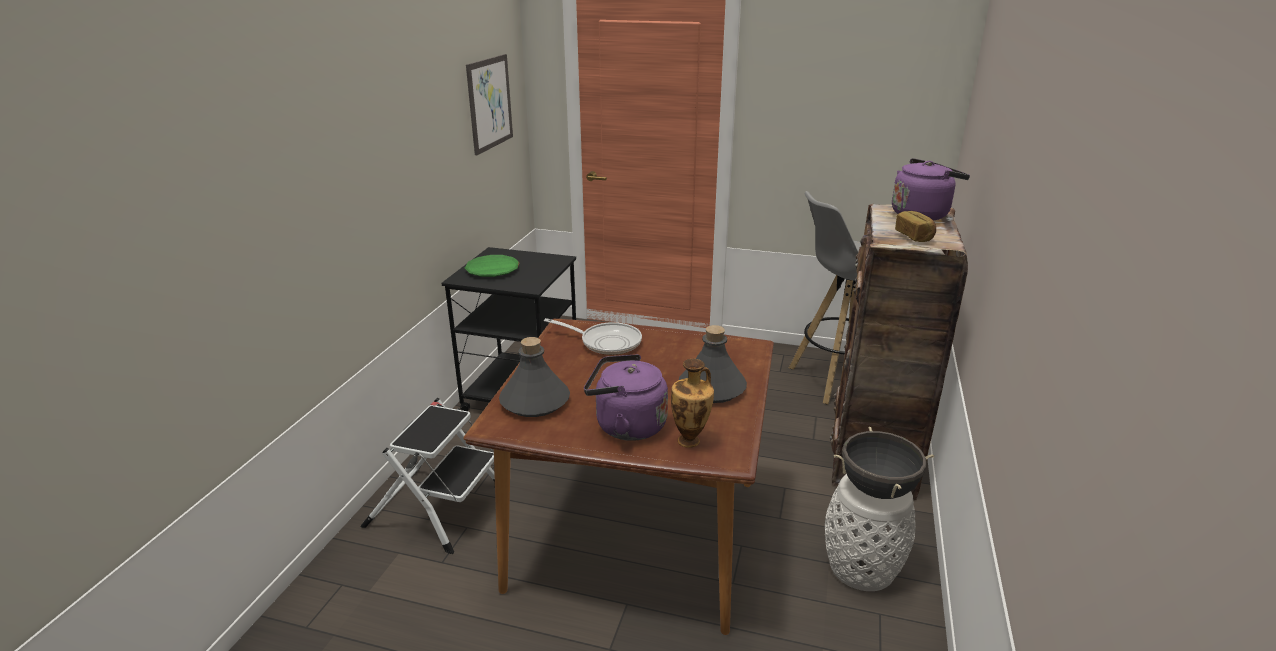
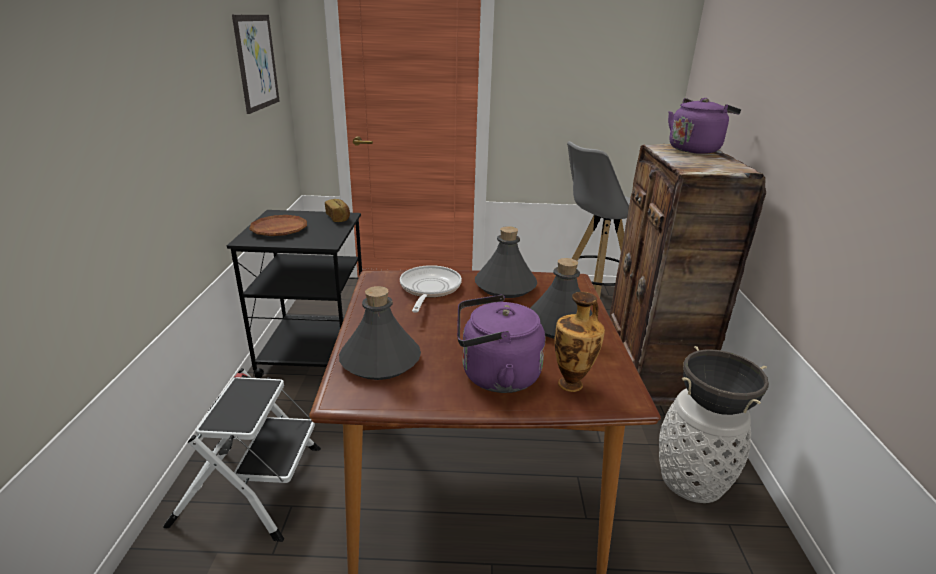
camera: 15 degrees left, 0 degrees up
(492, 270) = (279, 229): green plate -> brown plate
(606, 342) = (429, 289): frying pan -> frying pan turned 90 degrees counterclockwise
(680, 346) = (505, 286): none -> grey bottle
(914, 236) = (710, 164): bread -> bread (338, 218)

